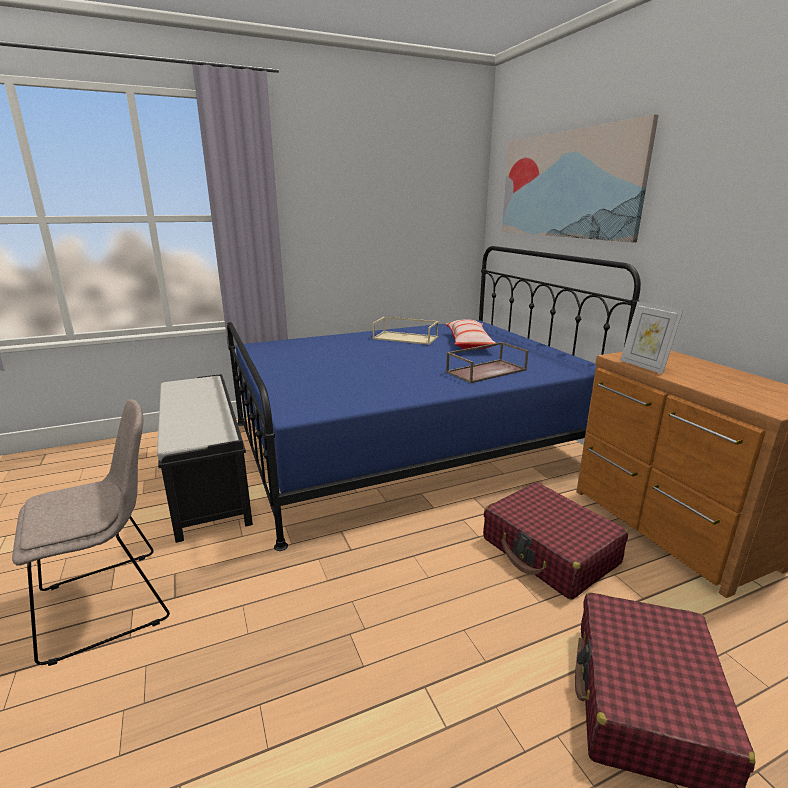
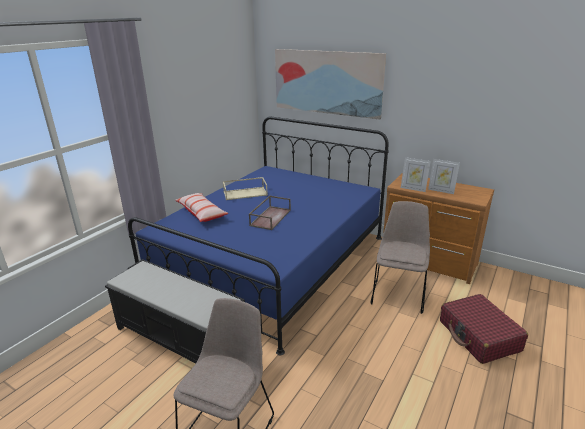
camera: 35 degrees left, 5 degrees up
(469, 343) = (287, 187): pillow -> pillow (201, 213)
(486, 371) = (325, 206): brown tray -> brown tray (270, 217)
(549, 551) = (398, 294): red suitcase -> beige chair
(702, 379) = (441, 191): none -> picture frame

